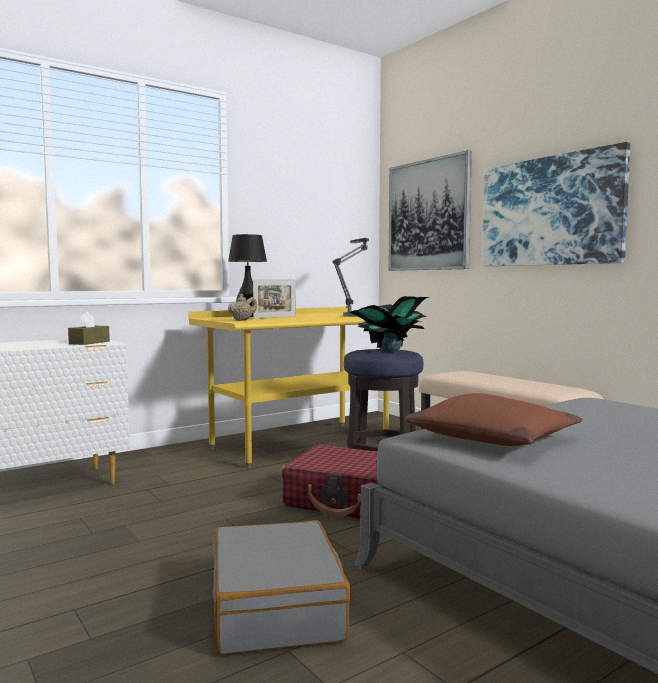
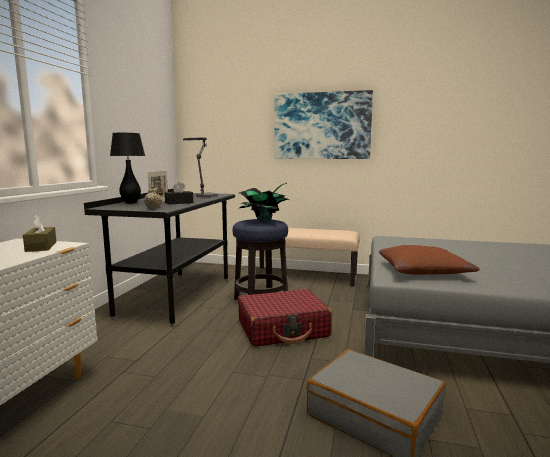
camera: 40 degrees left, 5 degrees up
(290, 318) = (179, 203): none -> black tissue box
(300, 444) = (176, 297): yellow desk -> black desk
(428, 215) = (225, 121): picture -> none

